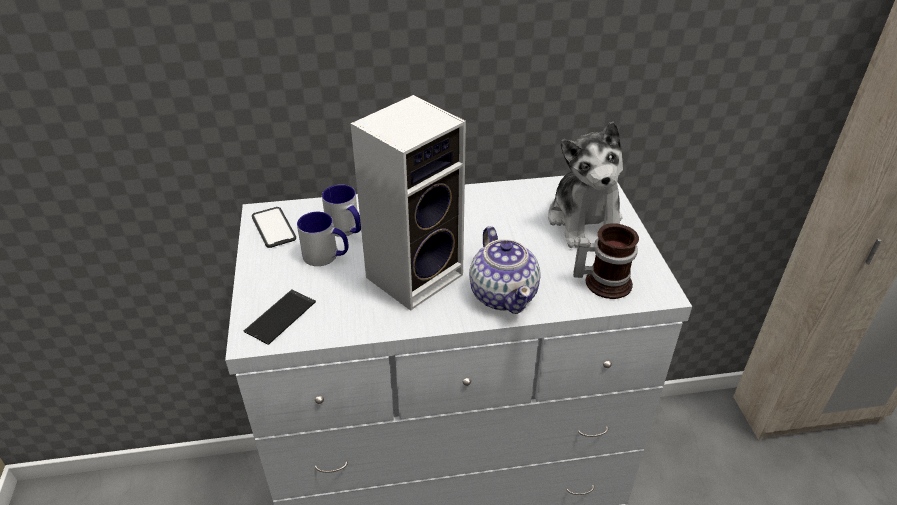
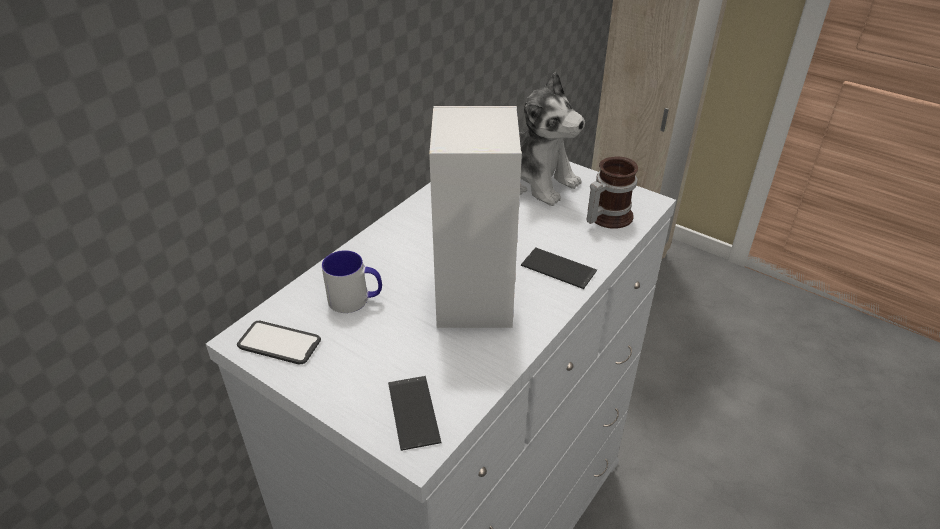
camera: 45 degrees left, 0 degrees up
(326, 256) = (373, 334): mug -> none
(503, 294) = (558, 268): teapot -> phone

